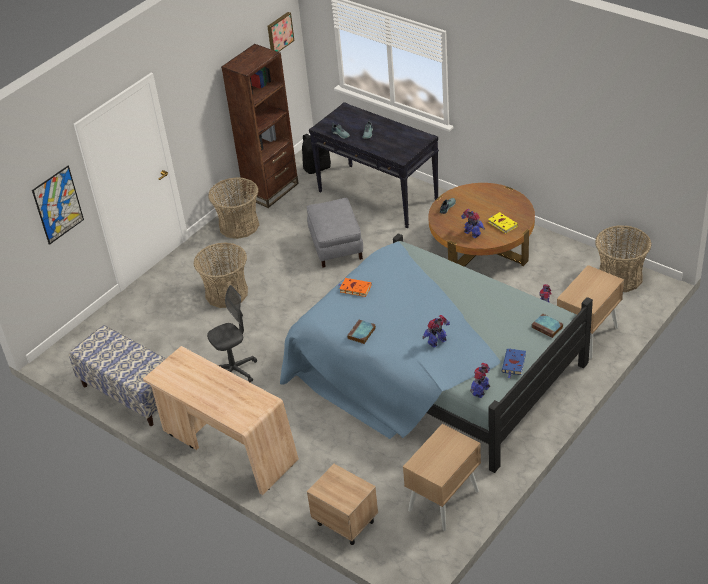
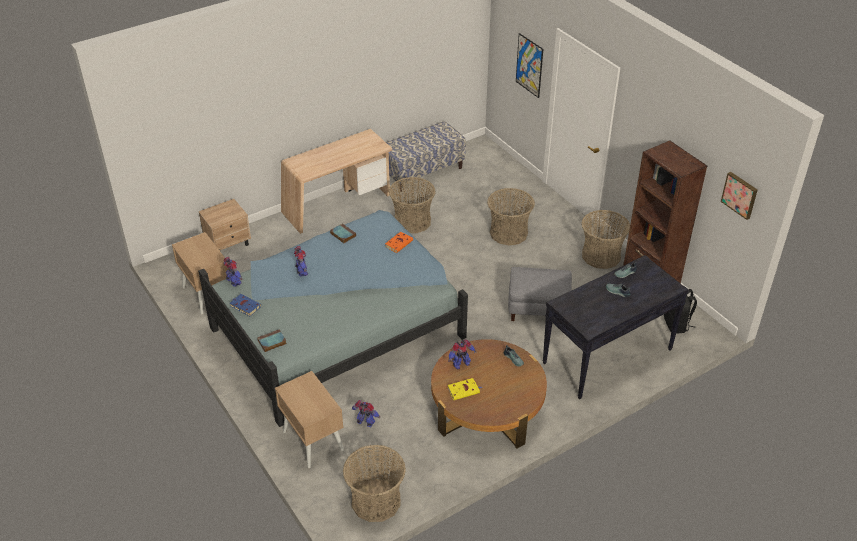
camera: 105 degrees right, 0 degrees up
(234, 371) = (412, 221): grey office chair -> basket

